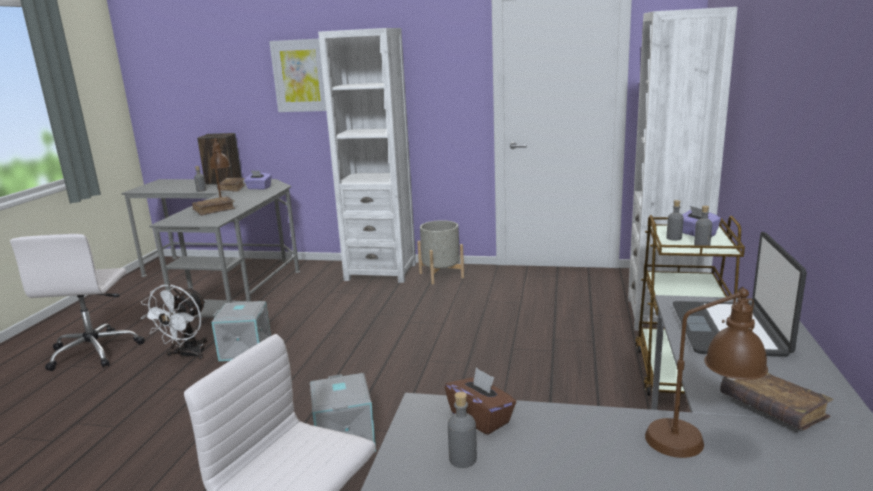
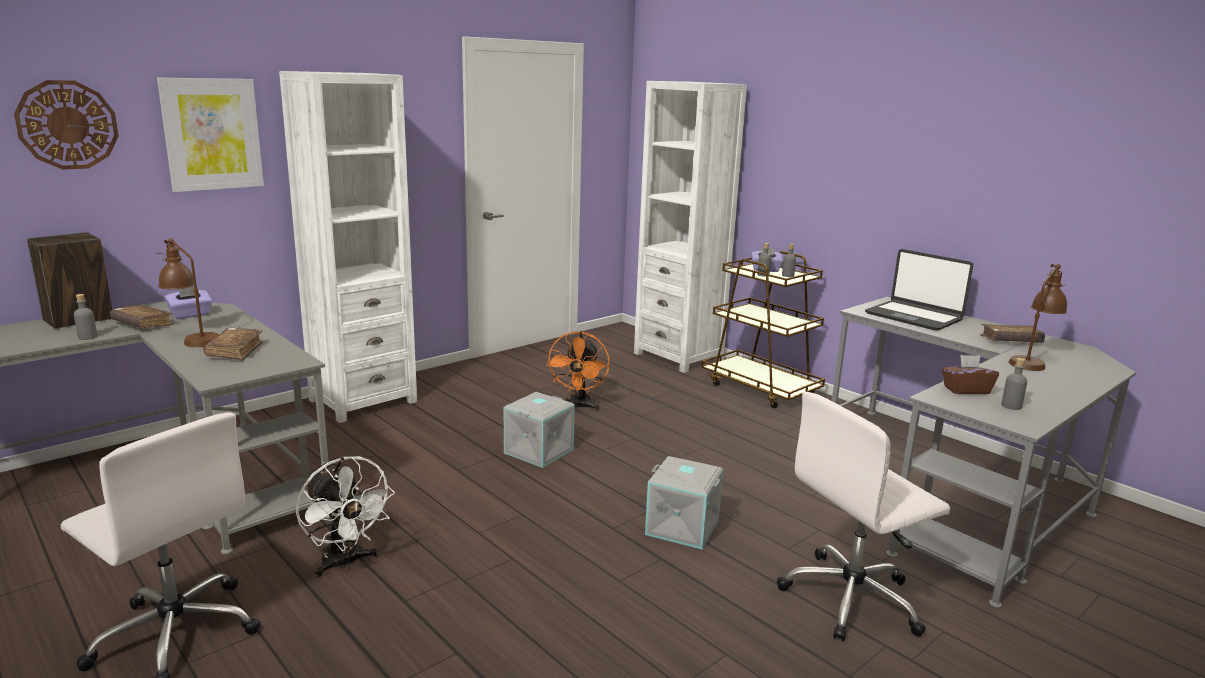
camera: 55 degrees left, 0 degrees up
(228, 71) = (67, 125): none -> wall clock
(246, 349) = (405, 523): grey storage box -> grey storage box (538, 451)
(441, 275) = (440, 383): grey planter -> none
(485, 323) = (578, 407): none -> orange fan

